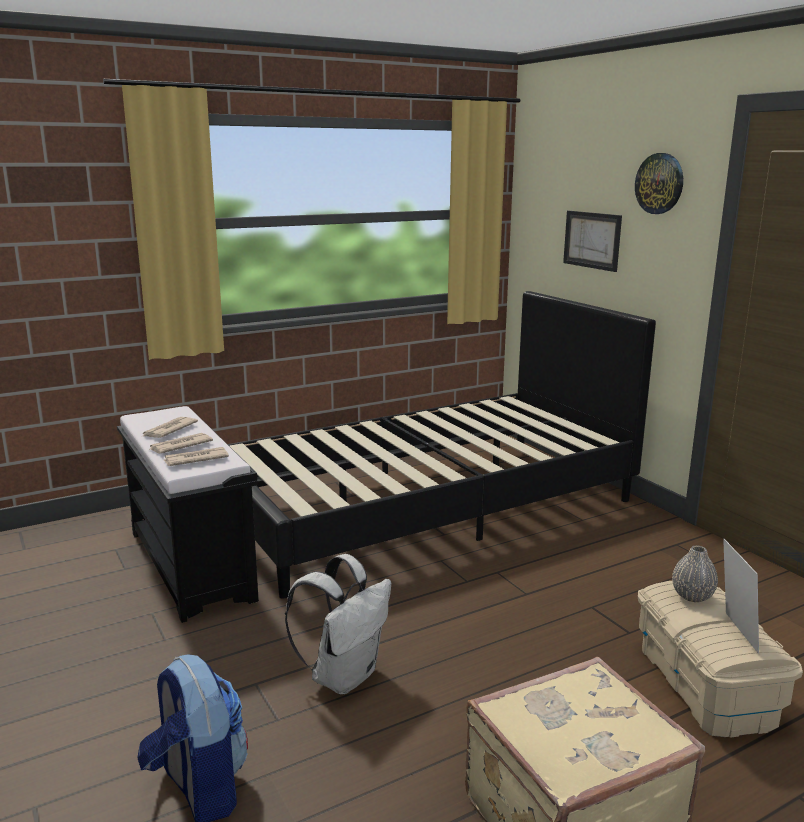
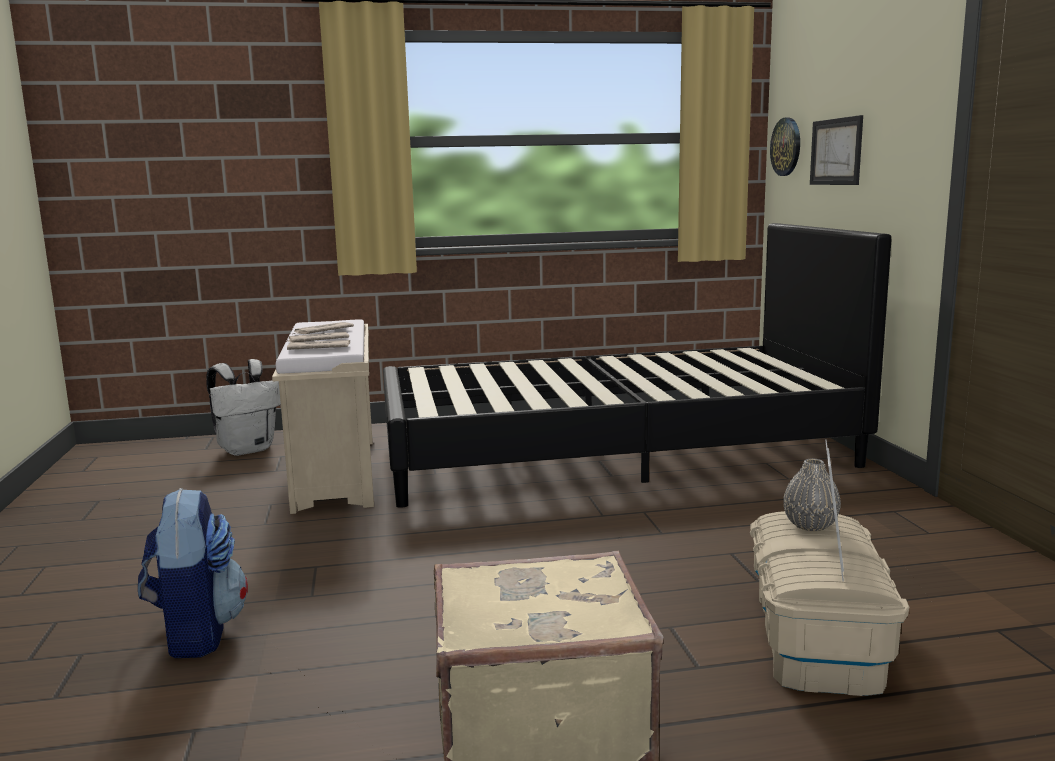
camera: 20 degrees right, 5 degrees down
(192, 565) = (337, 474): black bench -> beige bench
(344, 675) = (405, 572): white backpack -> white backpack (248, 449)
(659, 183) = (898, 67): wall clock -> wall clock (786, 147)

